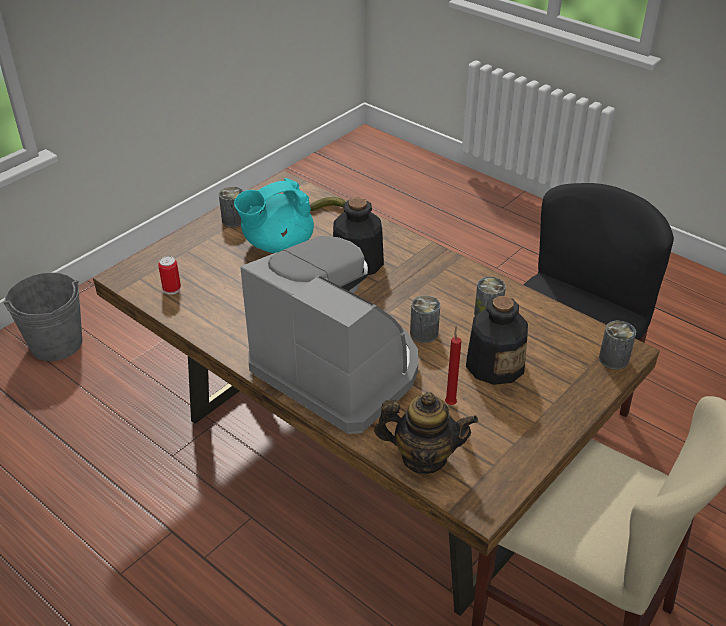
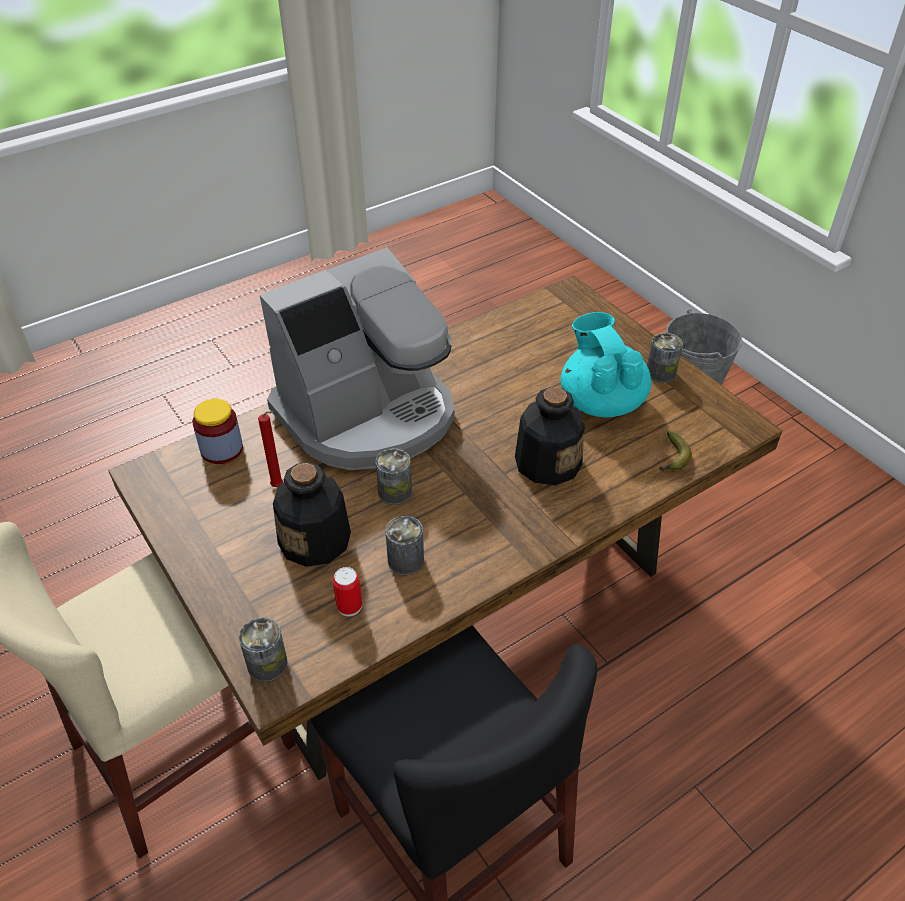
camera: 105 degrees right, 5 degrees up
(172, 289) = (539, 320): can -> can (349, 606)
(423, 457) = (222, 449): teapot -> jar

